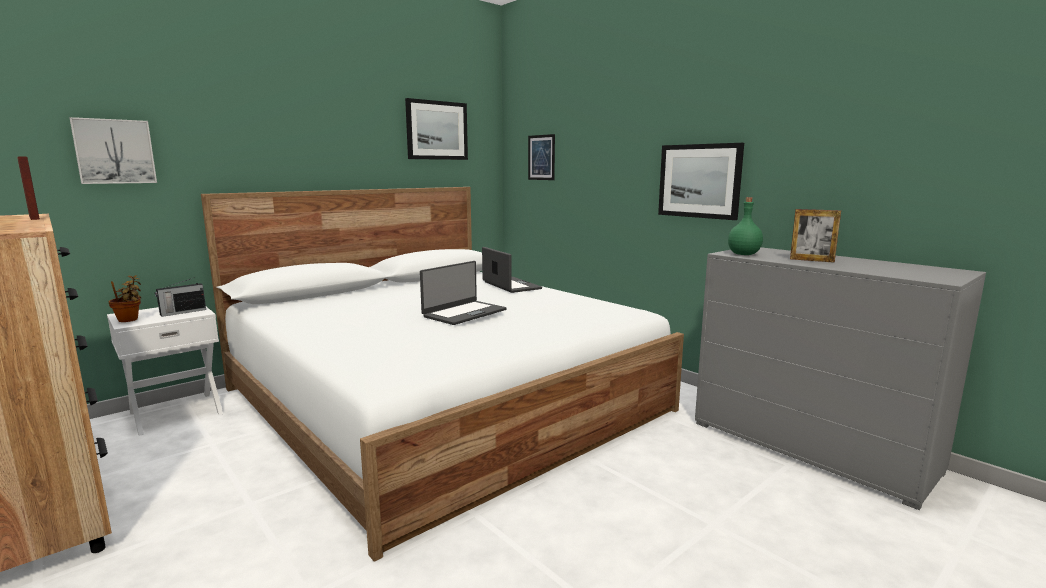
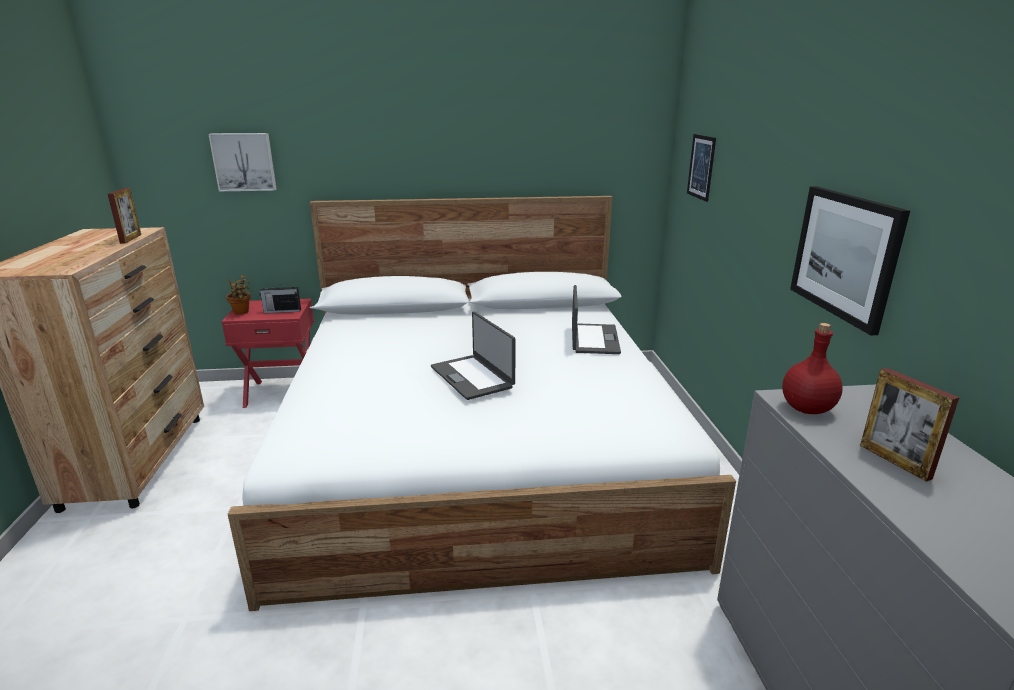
camera: 35 degrees right, 10 degrees up
(176, 412) = (282, 392): white nightstand -> red nightstand
(437, 130) = (575, 125): picture -> none
(464, 313) = (472, 377): laptop -> laptop turned 75 degrees clockwise
(743, 254) = (805, 409): green bottle -> red bottle

